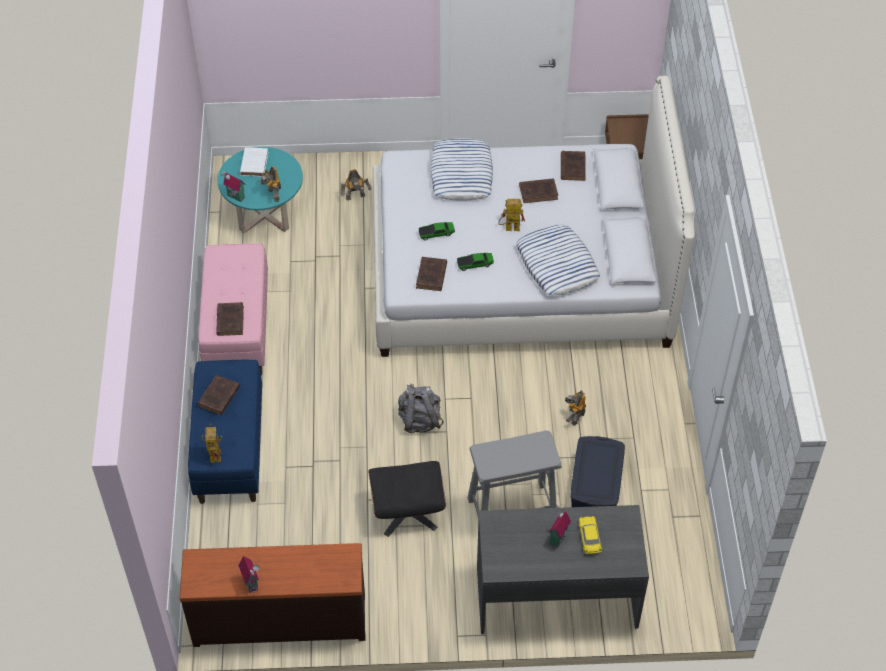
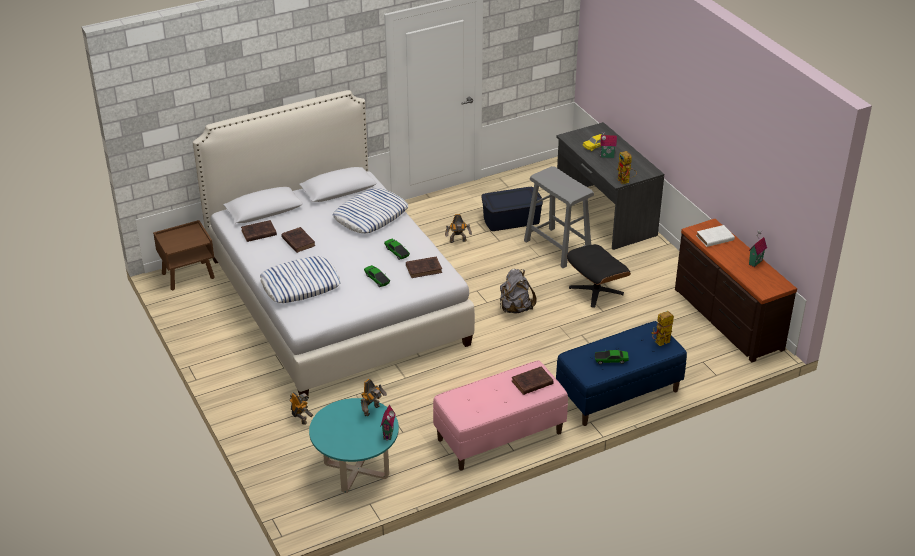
camera: 115 degrees left, 15 degrees down
(218, 398) = (611, 360): brown book -> toy car
(254, 163) = (337, 438): white book -> white book (714, 238)
(509, 228) = (348, 246): toy robot -> toy robot (625, 181)

